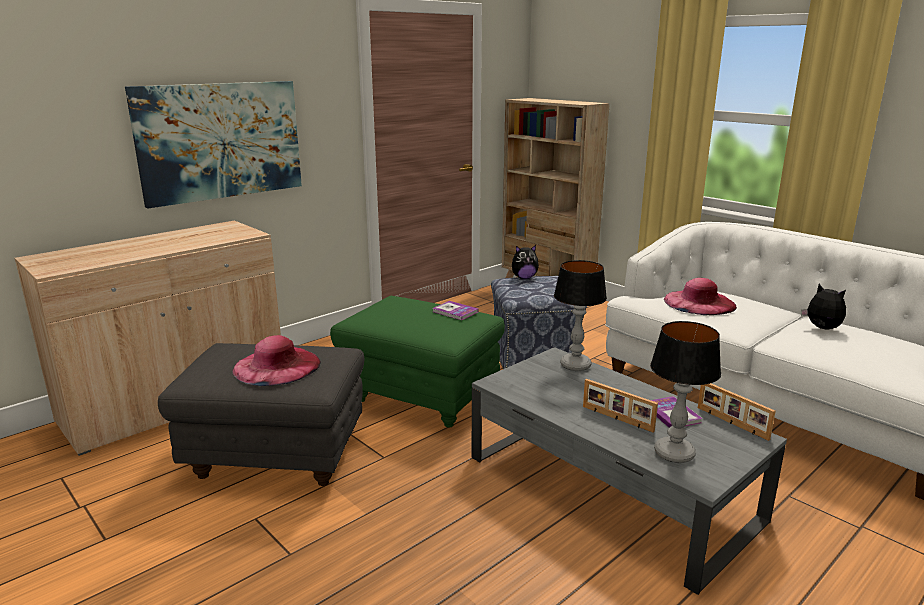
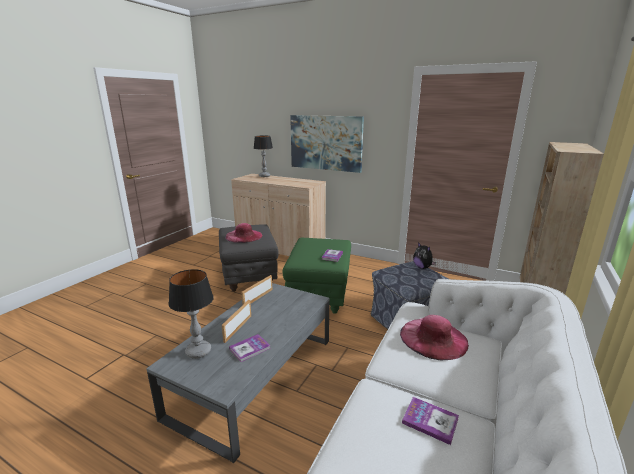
camera: 70 degrees right, 0 degrees up
(575, 365) = (305, 307): table lamp -> table lamp (264, 176)
(731, 423) = (243, 376): picture frame -> picture frame (257, 298)
(821, 328) = (430, 421): plush toy -> book

